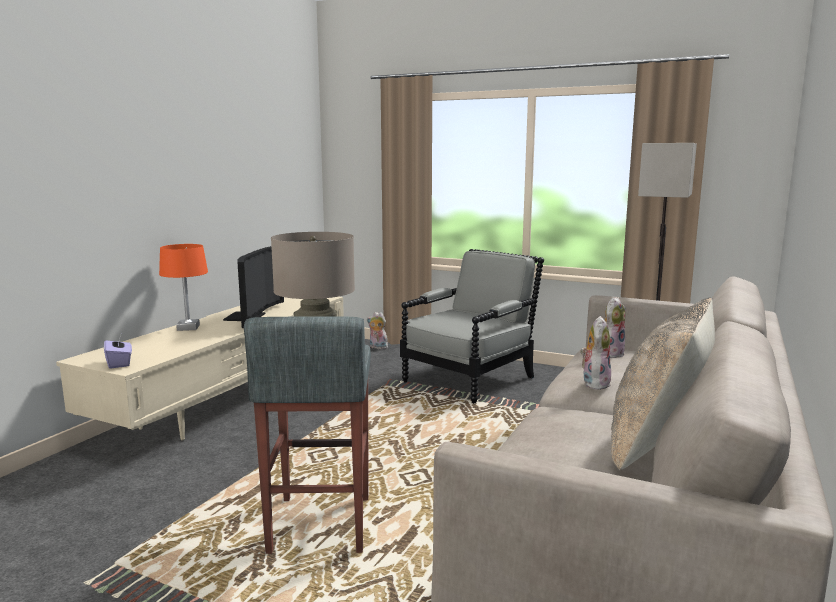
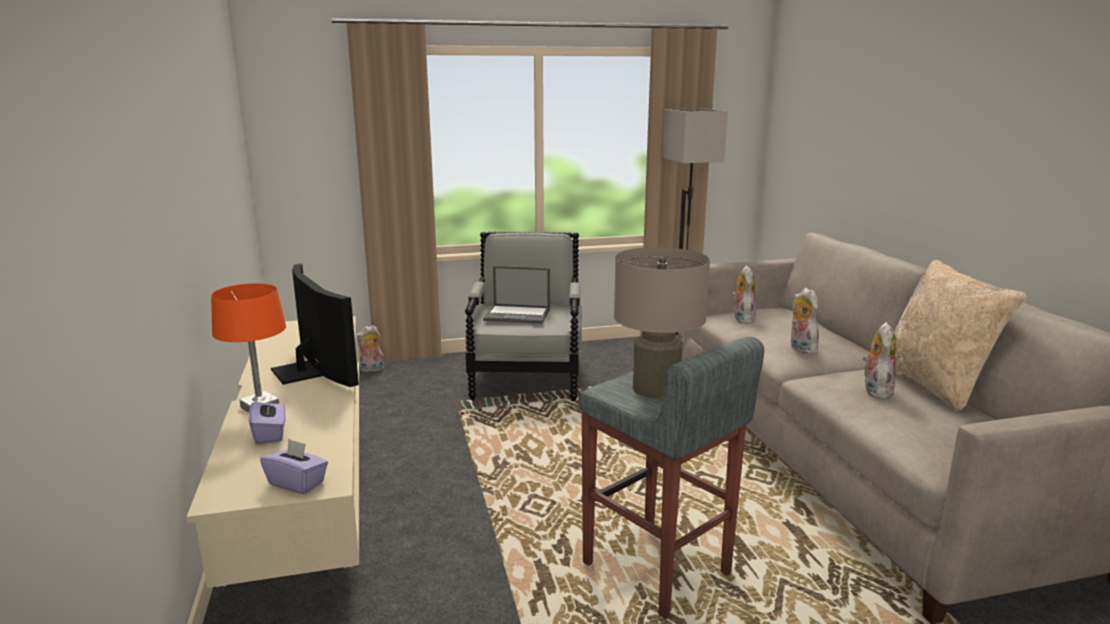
camera: 40 degrees left, 5 degrees up
(162, 340) = (270, 434): none -> purple tissue box
(456, 318) = (518, 315): none -> laptop
(578, 430) = (875, 390): none -> plush toy

